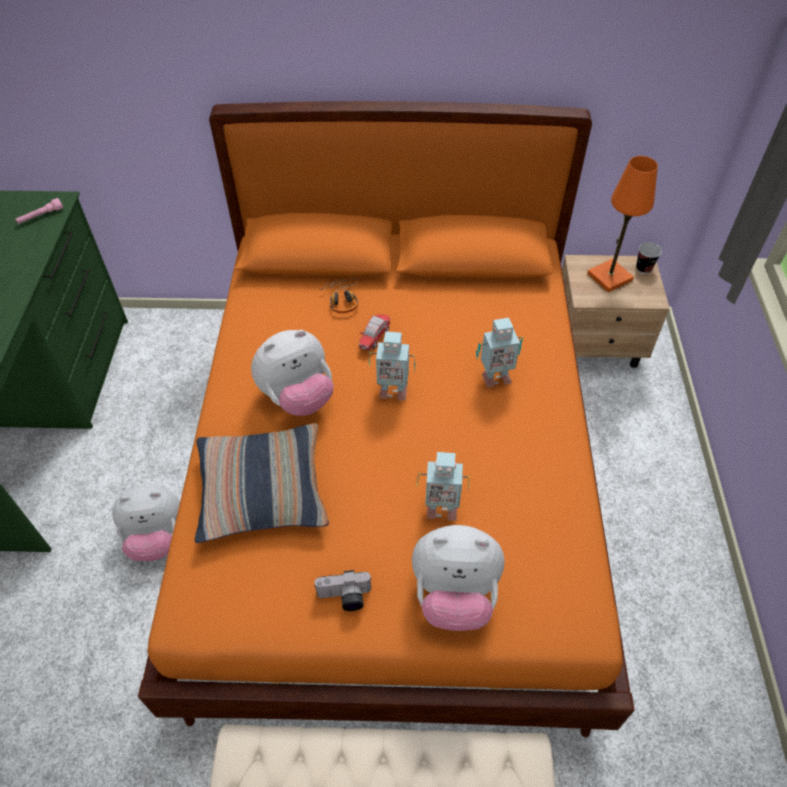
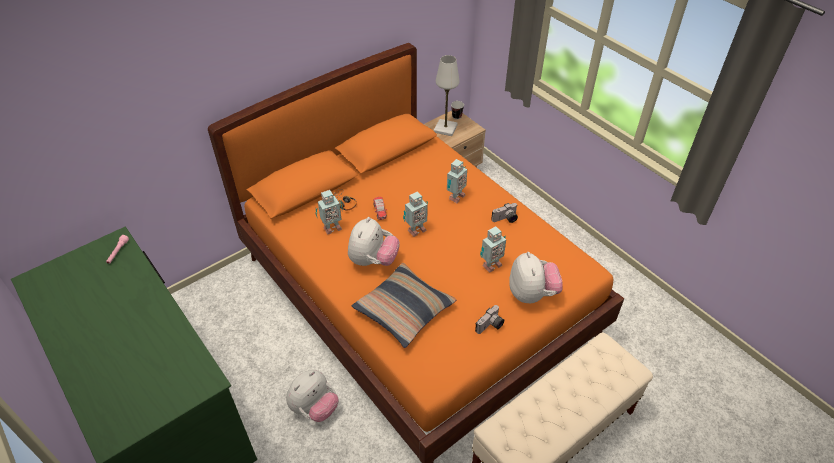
camera: 40 degrees left, 5 degrees down
(296, 323) = (331, 228): none -> toy robot
(454, 595) = (532, 294): plush toy -> plush toy turned 60 degrees counterclockwise
(533, 455) = (505, 219): none -> camera
(609, 277) = (445, 128): orange table lamp -> white table lamp

